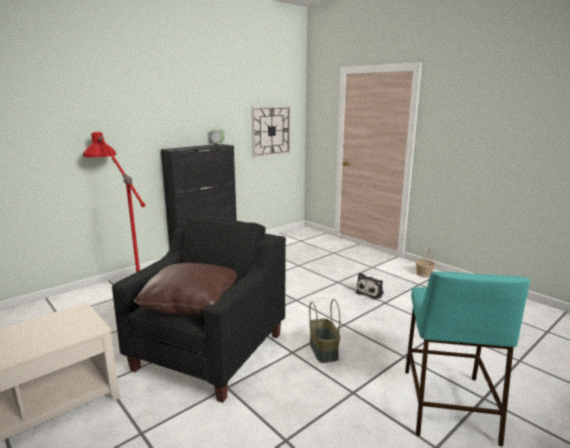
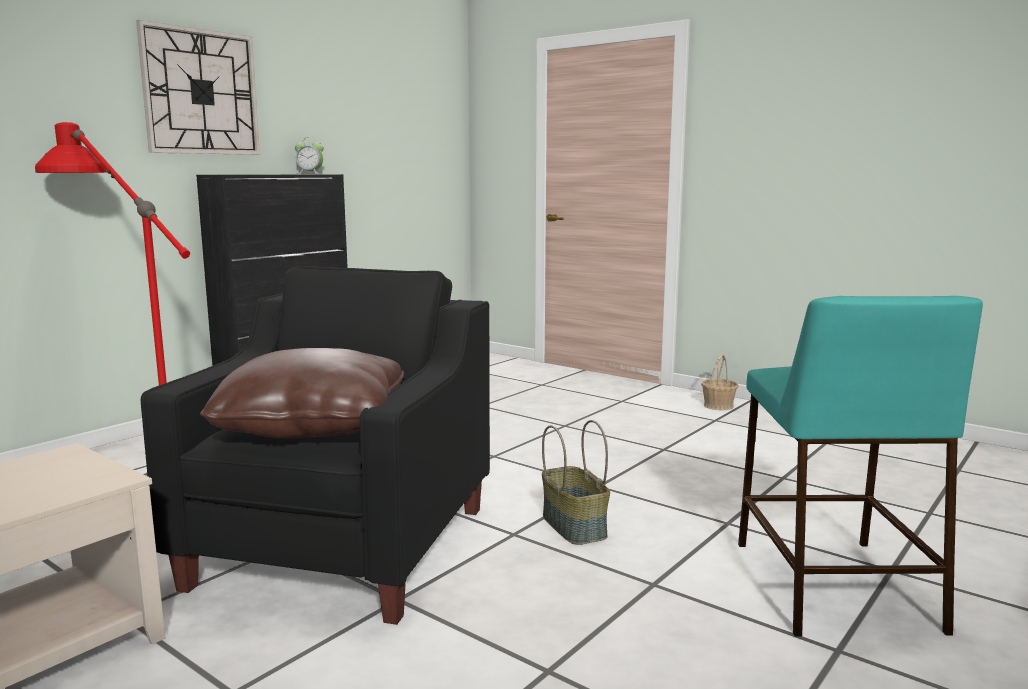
camera: 10 degrees left, 5 degrees down
(271, 131) = (408, 158): wall clock -> wall clock (201, 92)
(370, 292) = (632, 436): plush toy -> none

